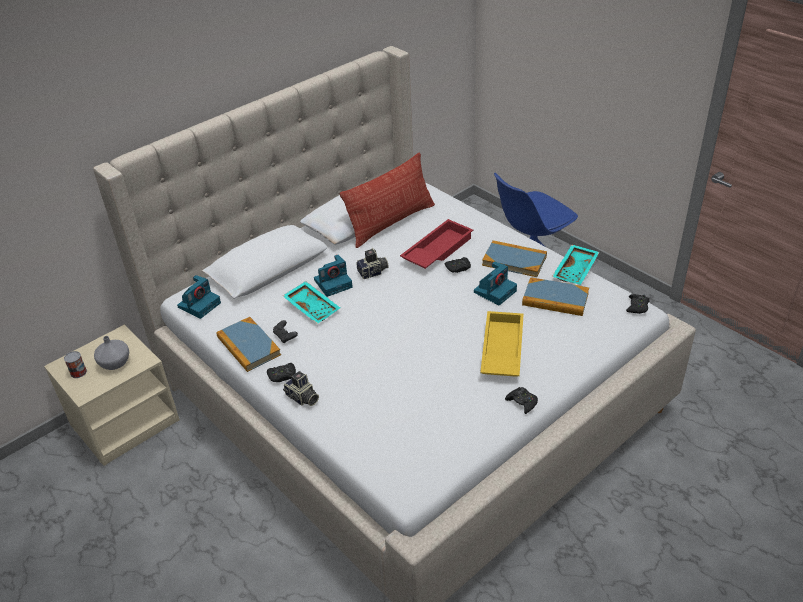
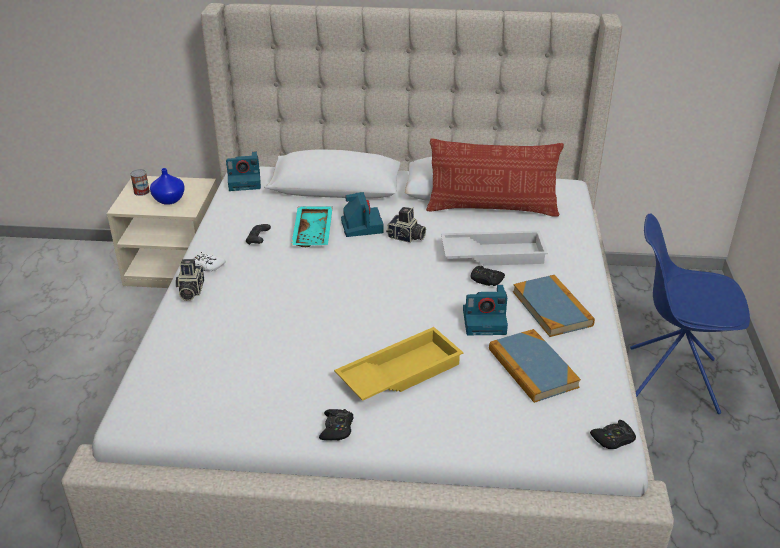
camera: 45 degrees right, 5 degrees down
(115, 363) = (169, 200): grey vase -> blue vase
(248, 346) = (223, 230): book -> none
(282, 375) = (207, 266): black game controller -> white game controller
(333, 283) = (361, 225): camera -> camera turned 120 degrees counterclockwise
(436, 250) = (493, 253): red tray -> white tray
(576, 270) = (604, 359): turquoise tray -> none

